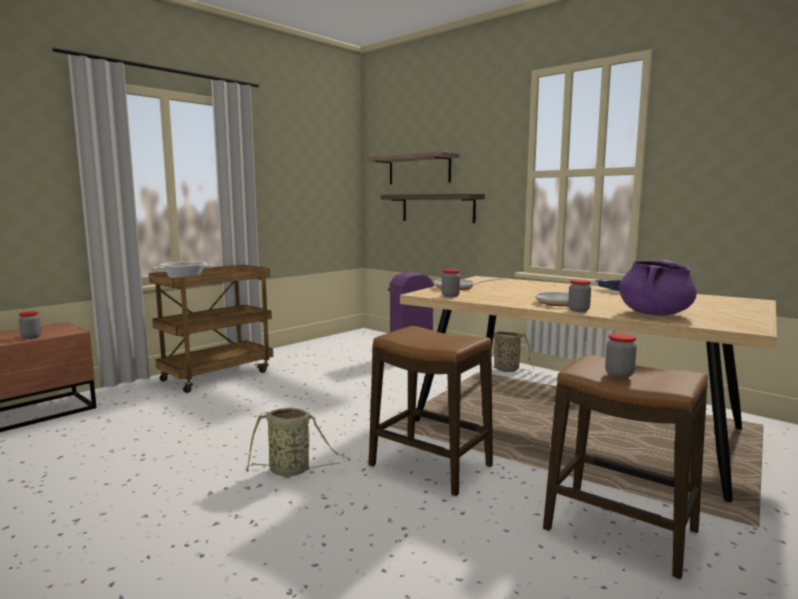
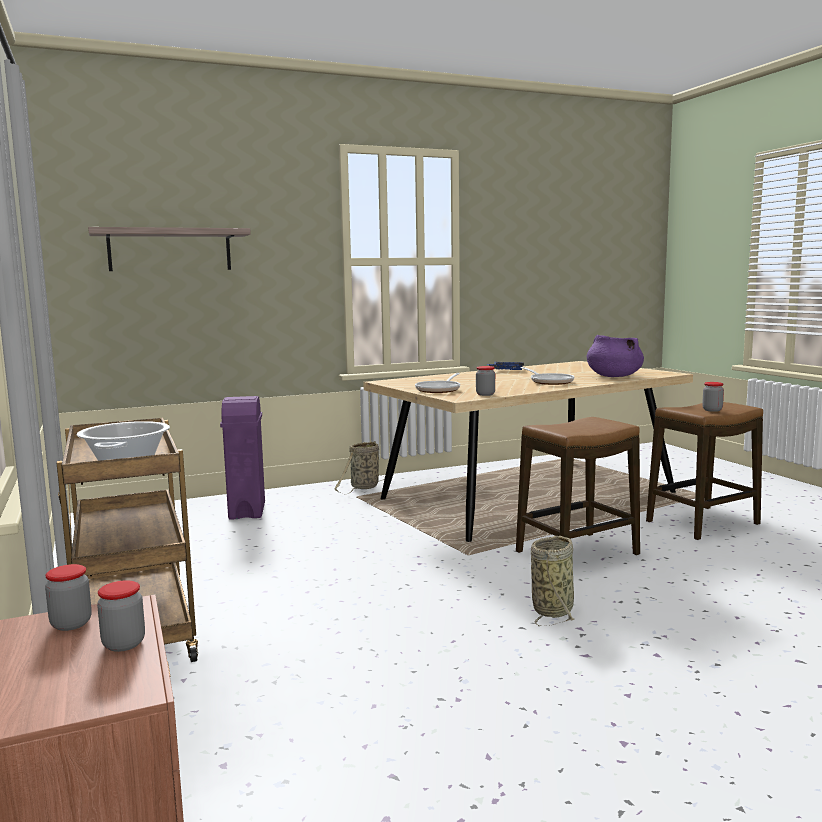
camera: 65 degrees left, 0 degrees up
(437, 208) = (210, 305): shelf -> none
(578, 310) = (587, 383): jar -> jar (71, 624)

